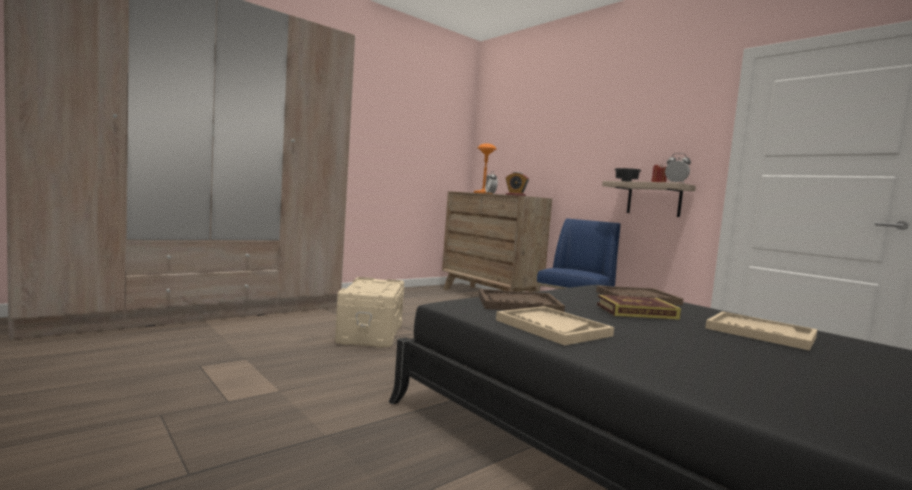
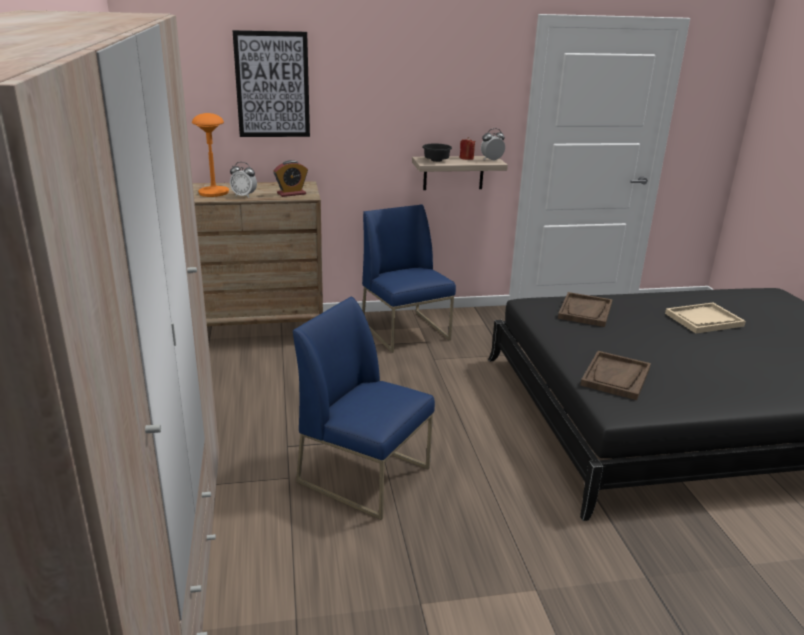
camera: 60 degrees left, 20 degrees up
(371, 334) = (365, 474): beige storage box -> blue chair
(538, 132) = (272, 85): none -> picture
(552, 328) = (697, 392): beige tray -> none
(636, 312) = (647, 336): book -> none

